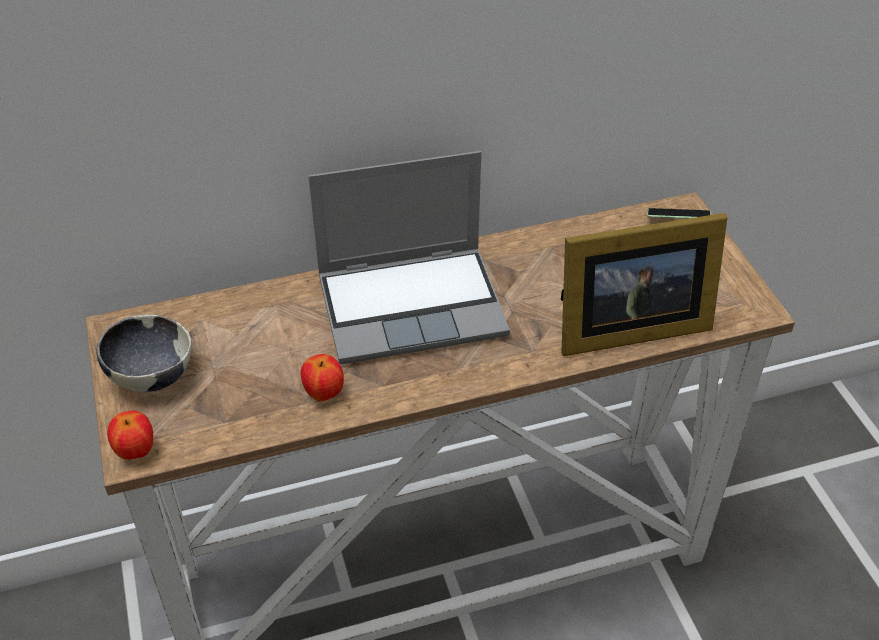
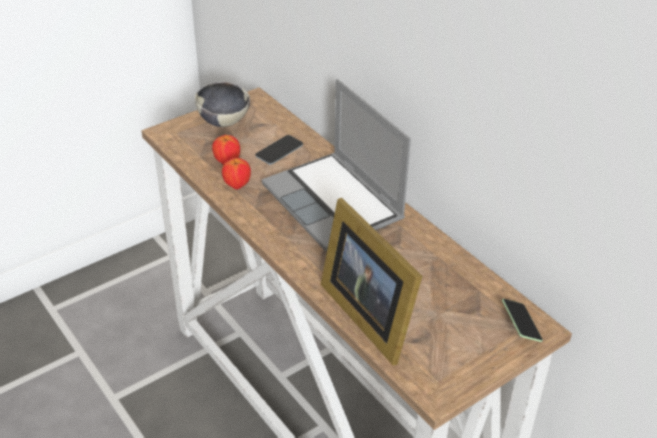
camera: 70 degrees right, 5 degrees down
(136, 451) = (167, 132): apple -> apple (227, 162)
(266, 331) = (279, 150): none -> phone

